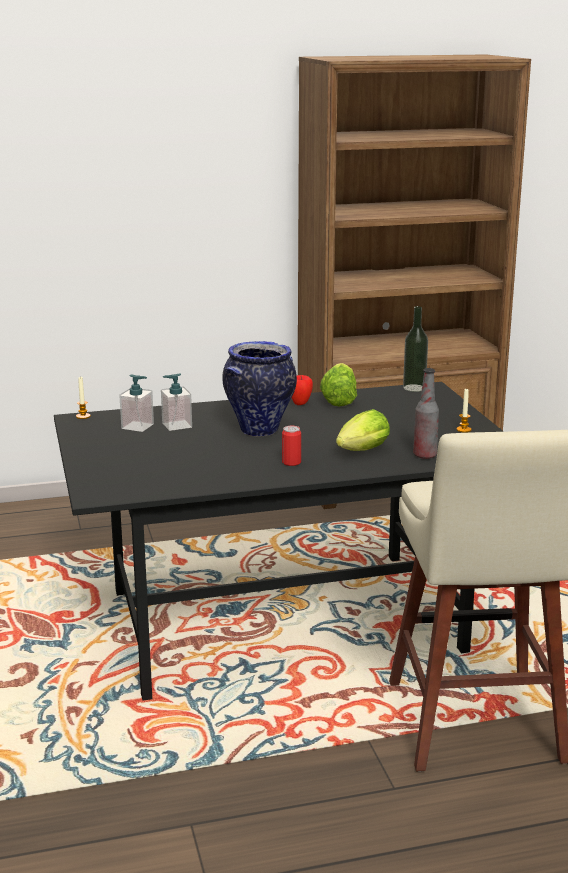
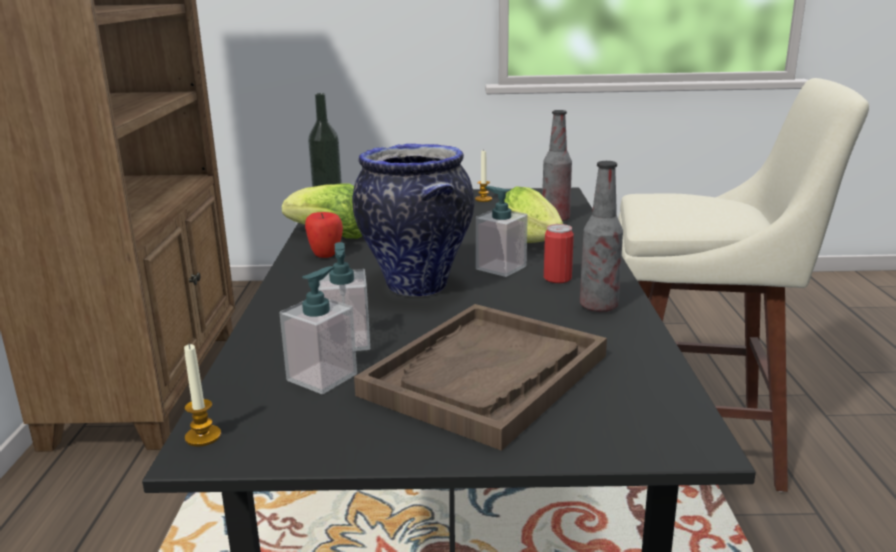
camera: 75 degrees left, 0 degrees up
(148, 455) = (486, 375): none -> brown tray
(248, 475) = (598, 306): none -> bottle
(303, 447) = (500, 268): none -> soap dispenser

